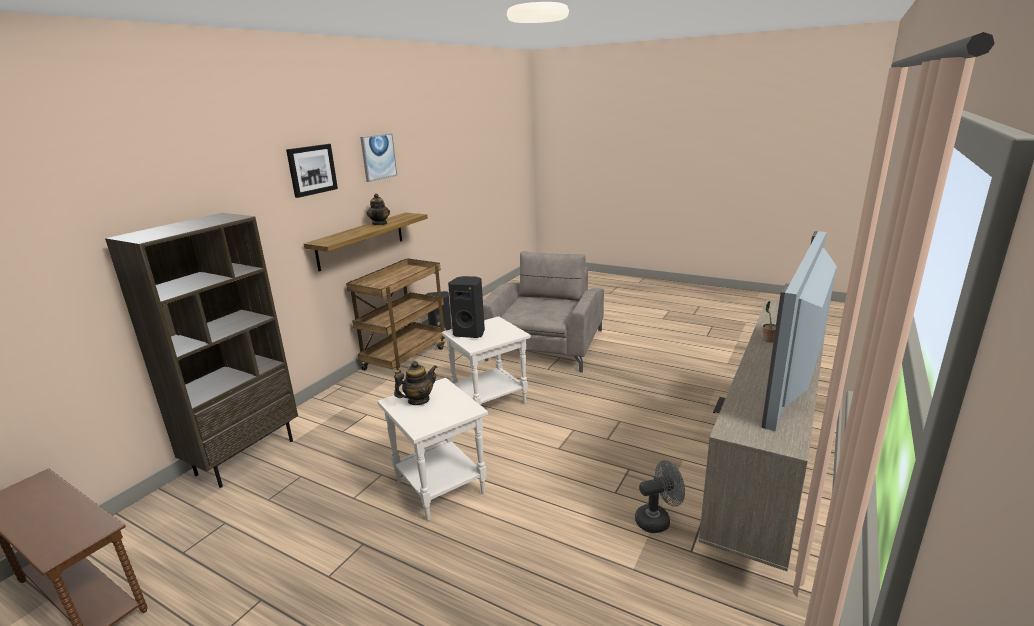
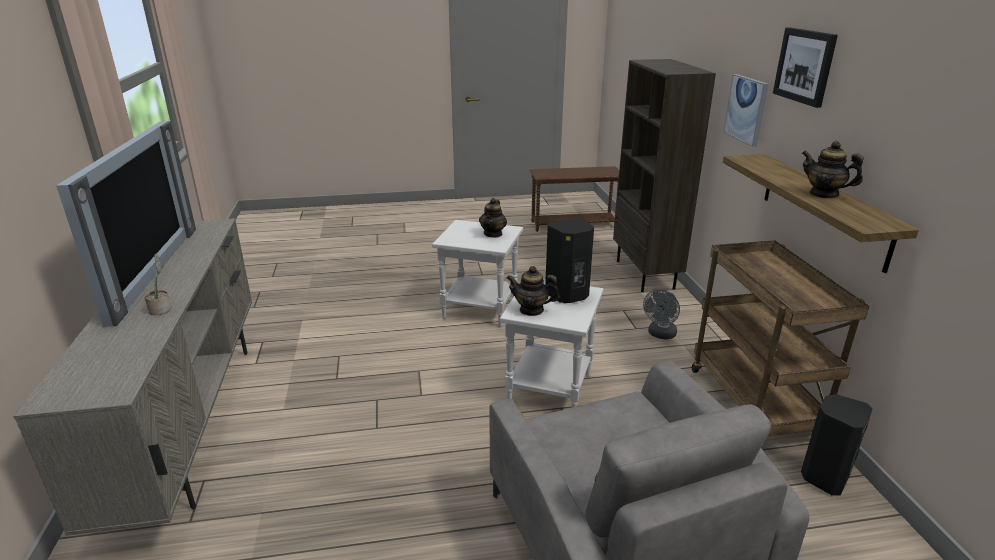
camera: 140 degrees right, 5 degrees up
(378, 157) = (911, 89): picture -> picture (746, 109)
(506, 332) = (531, 310): none -> teapot
(657, 520) = (294, 350): grey fan -> grey fan (660, 335)

